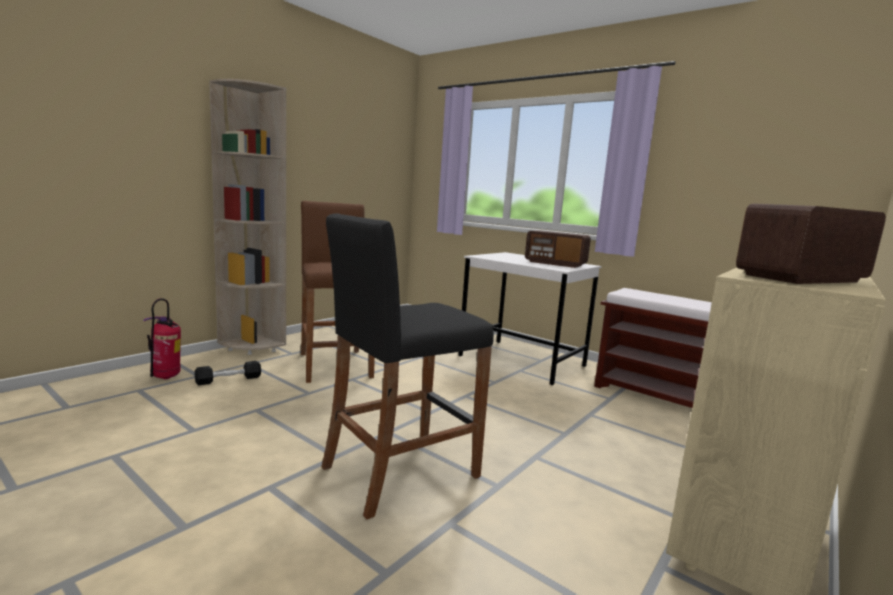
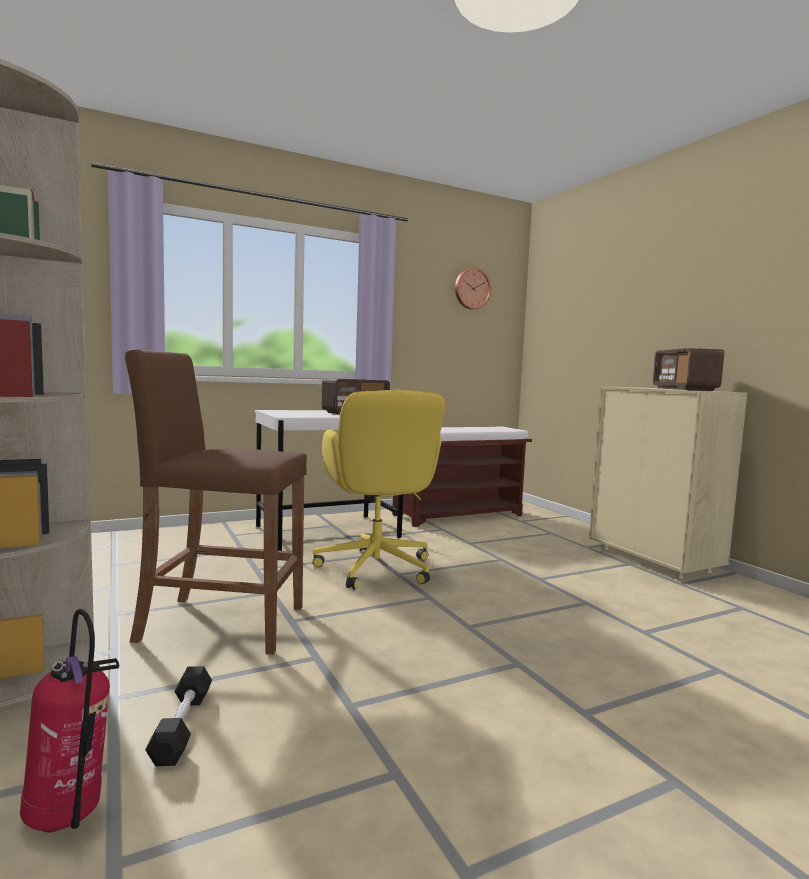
camera: 65 degrees left, 5 degrees down
(400, 471) = (558, 636): black stool -> none
(466, 387) = (375, 569): none -> yellow office chair
(783, 128) = (471, 289): none -> wall clock

